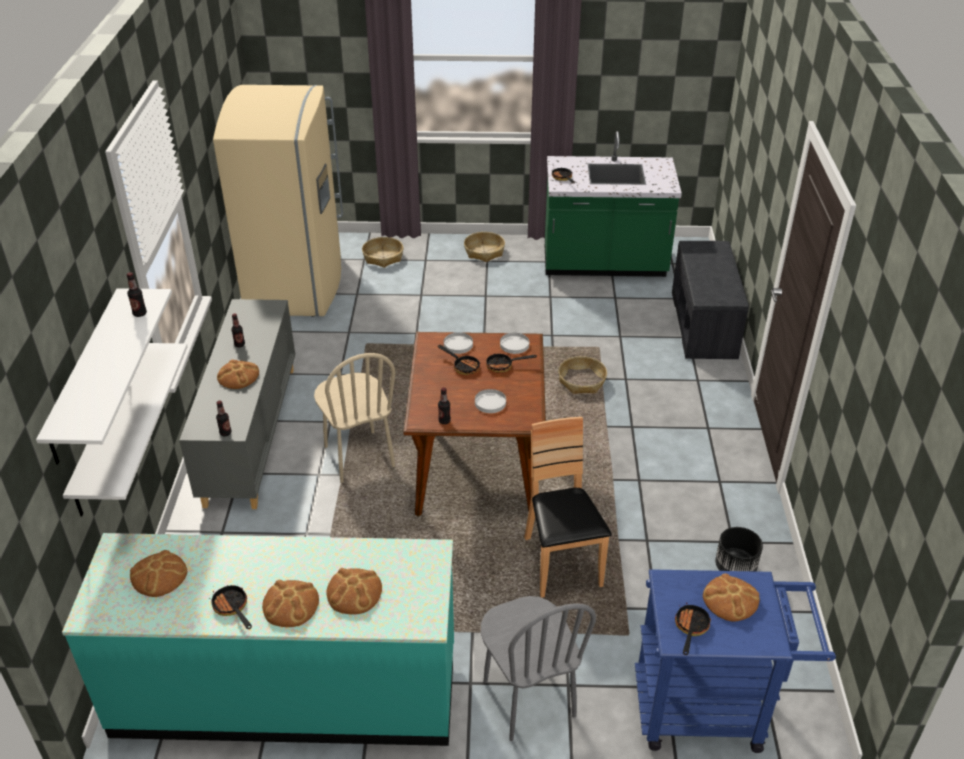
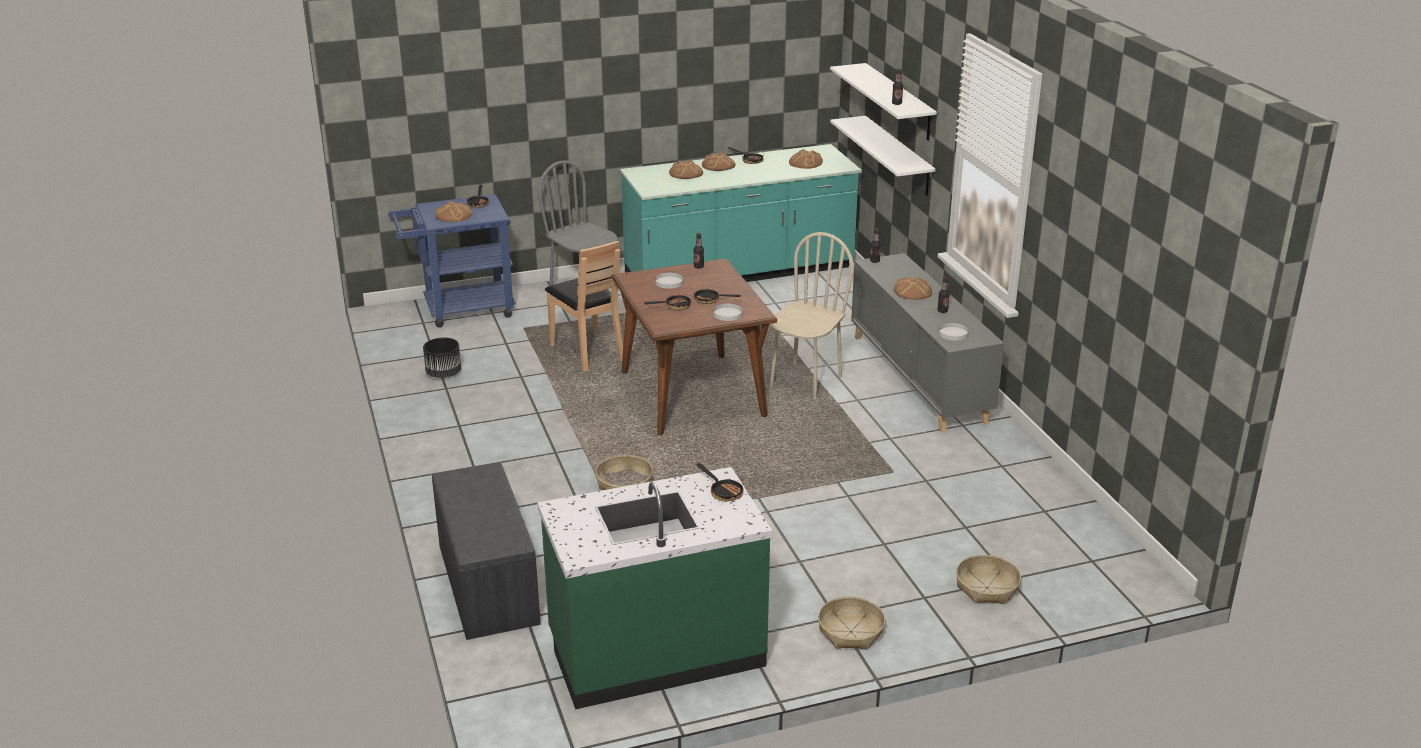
camera: 160 degrees right, 10 degrees down
(297, 284) = (1053, 523): beige fridge -> none
(358, 457) = (805, 381): beige chair -> beige chair turned 75 degrees clockwise
(514, 344) = (674, 323): white plate -> white plate (953, 333)

